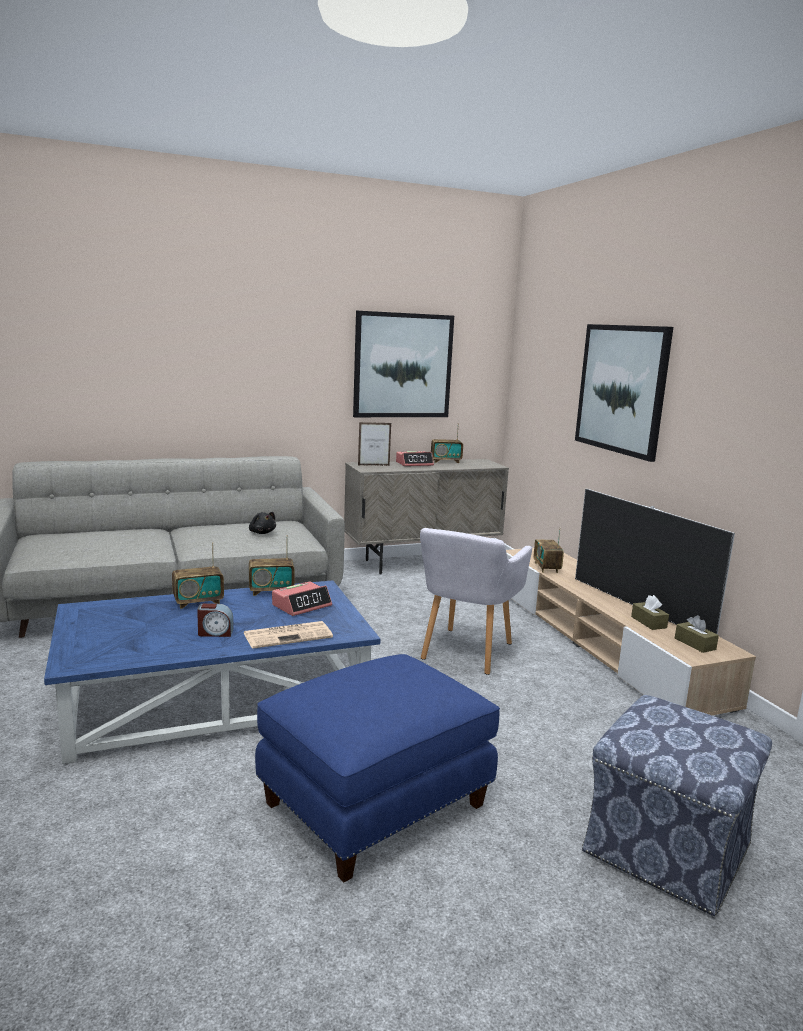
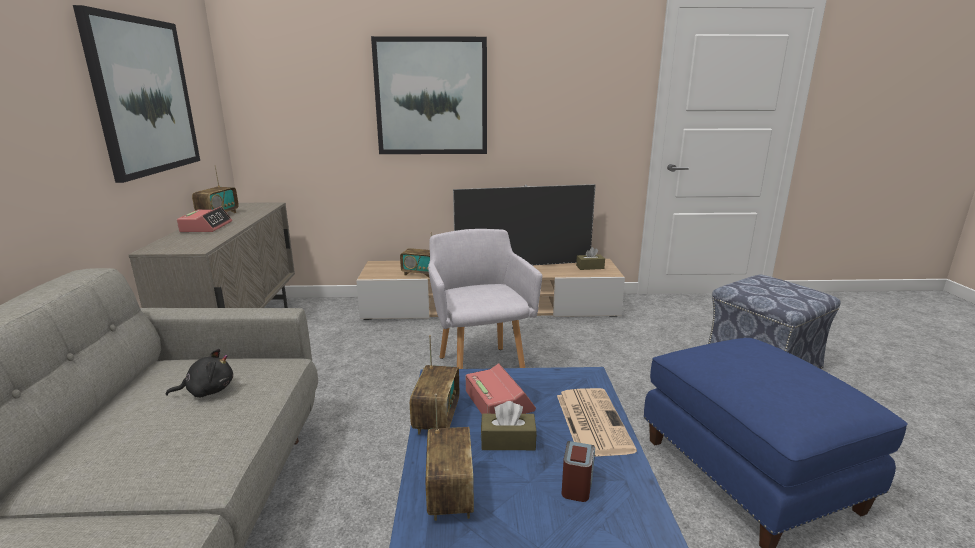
camera: 70 degrees left, 5 degrees up
(373, 465) = (179, 243): picture frame -> none
(464, 652) = (480, 367): grey armchair -> grey armchair turned 150 degrees counterclockwise
(648, 622) = (550, 269): brown tissue box -> brown tissue box (508, 441)

